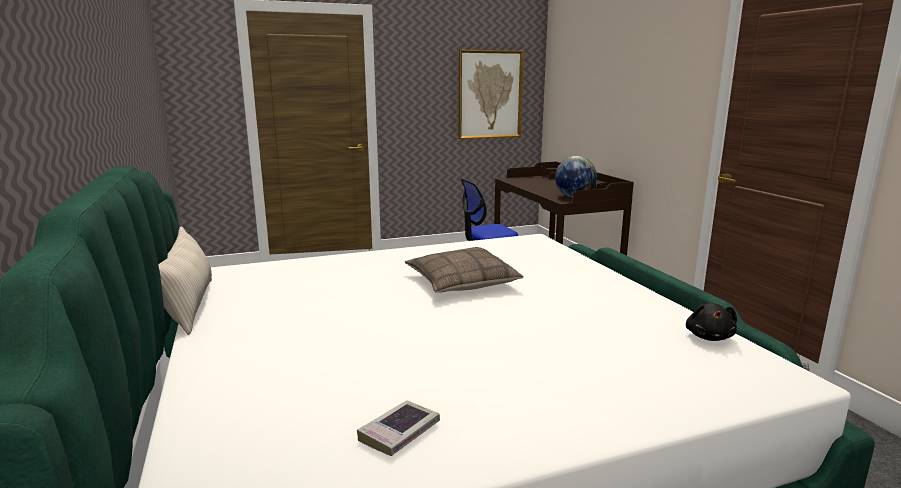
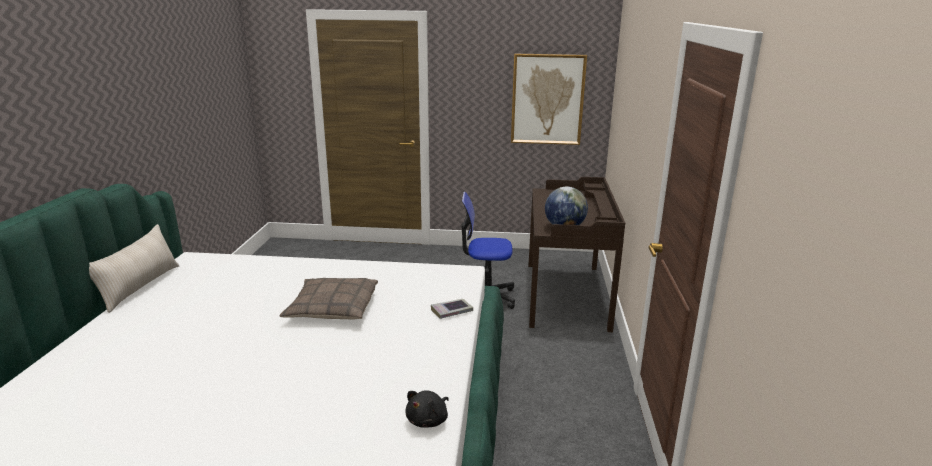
camera: 25 degrees right, 5 degrees up
(399, 432) = (108, 428): book -> book (451, 311)

